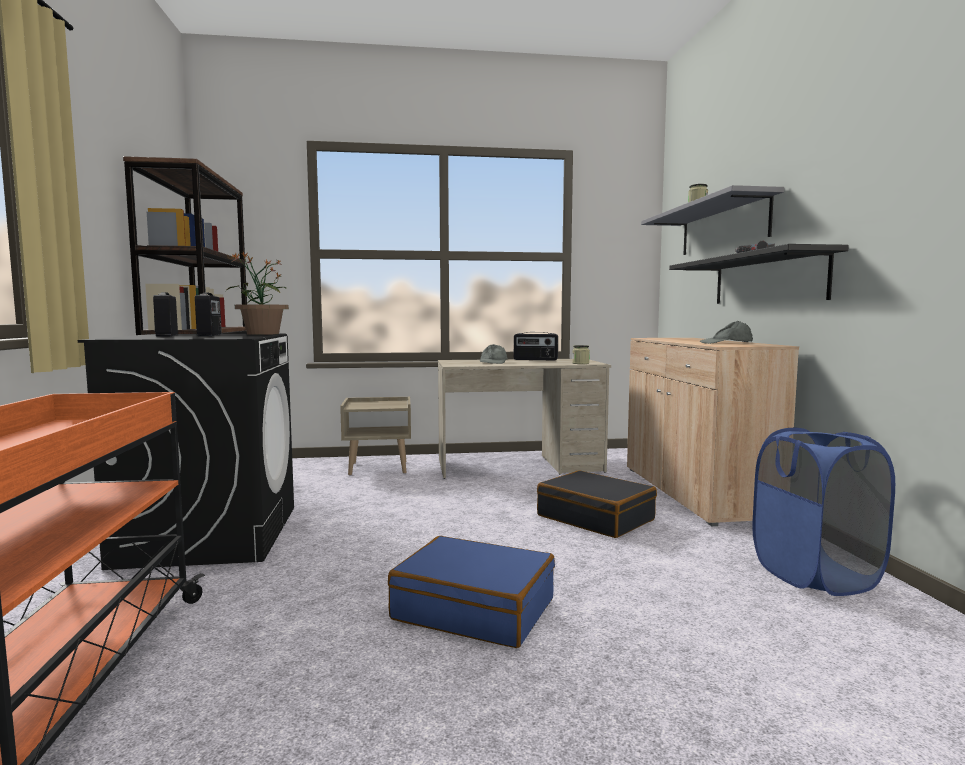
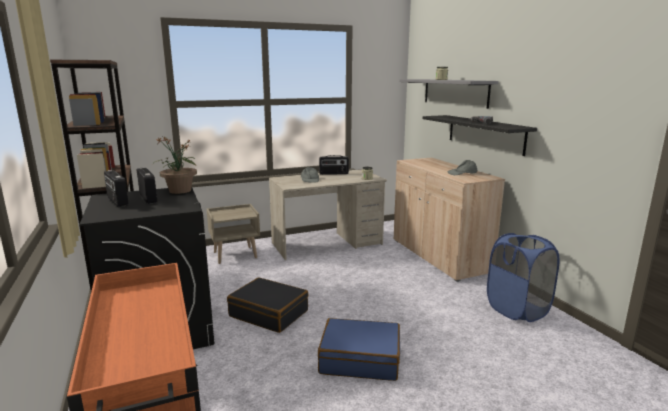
camera: 15 degrees left, 10 degrees up
(596, 518) = (393, 283): black suitcase -> black suitcase (269, 313)

